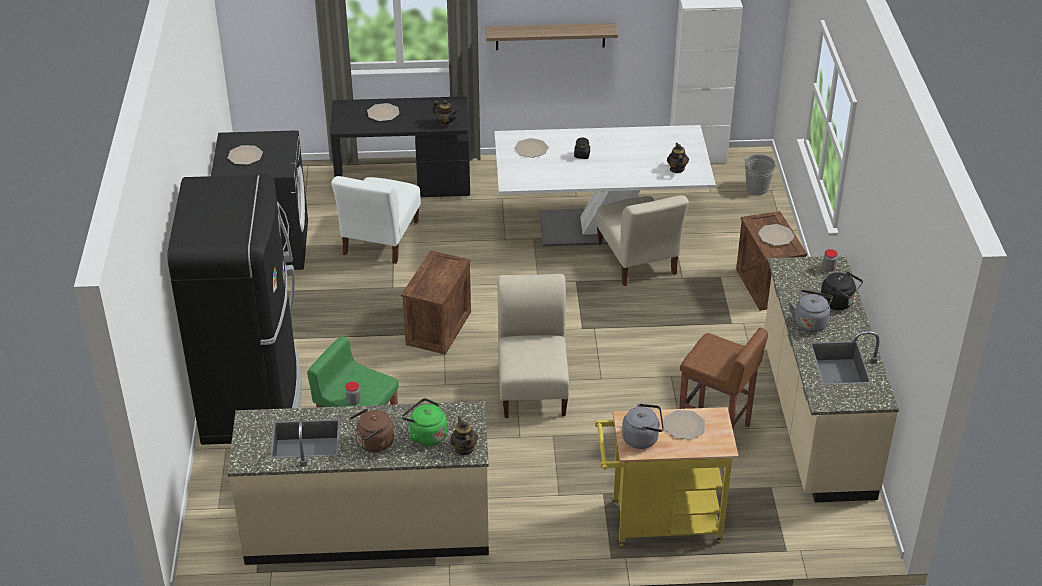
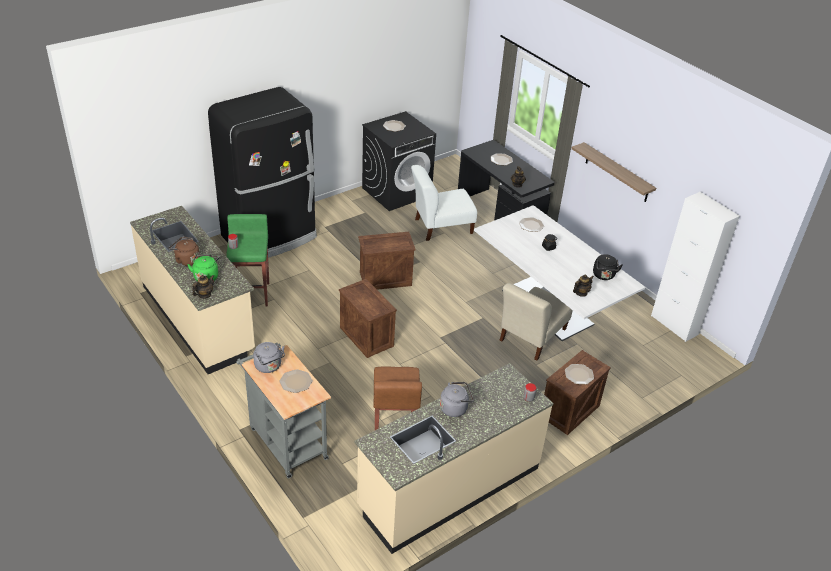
camera: 55 degrees right, 0 degrees up
(533, 386) = (367, 337): beige chair -> crate
(658, 523) = (285, 440): yellow cart -> grey cart
(757, 188) = (674, 367): grey bucket -> none
(839, 303) = (492, 416): black kettle -> black kettle (604, 276)

